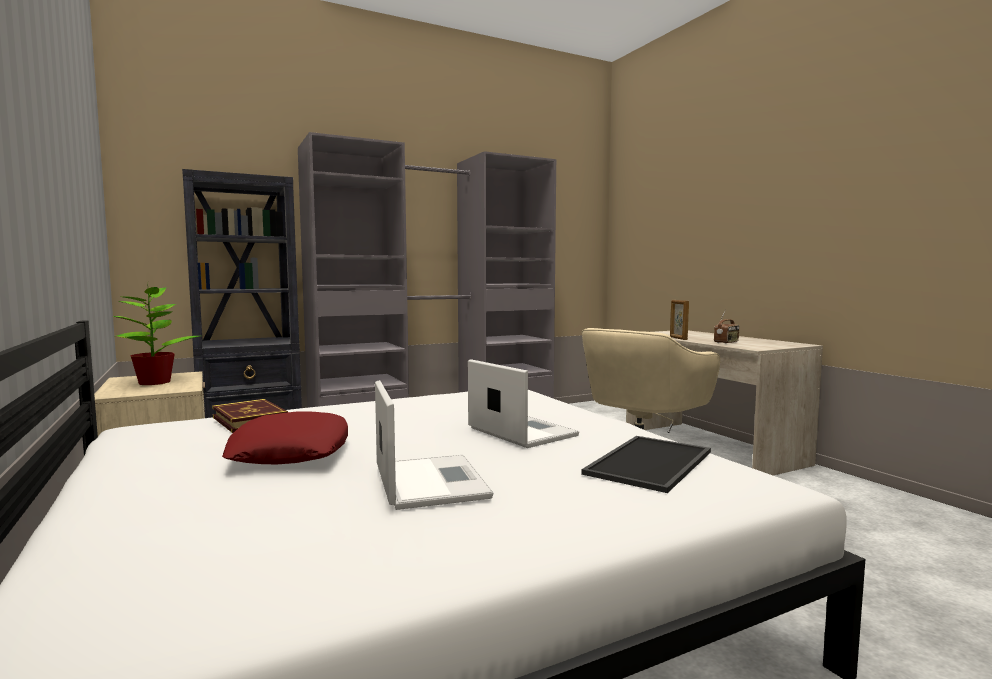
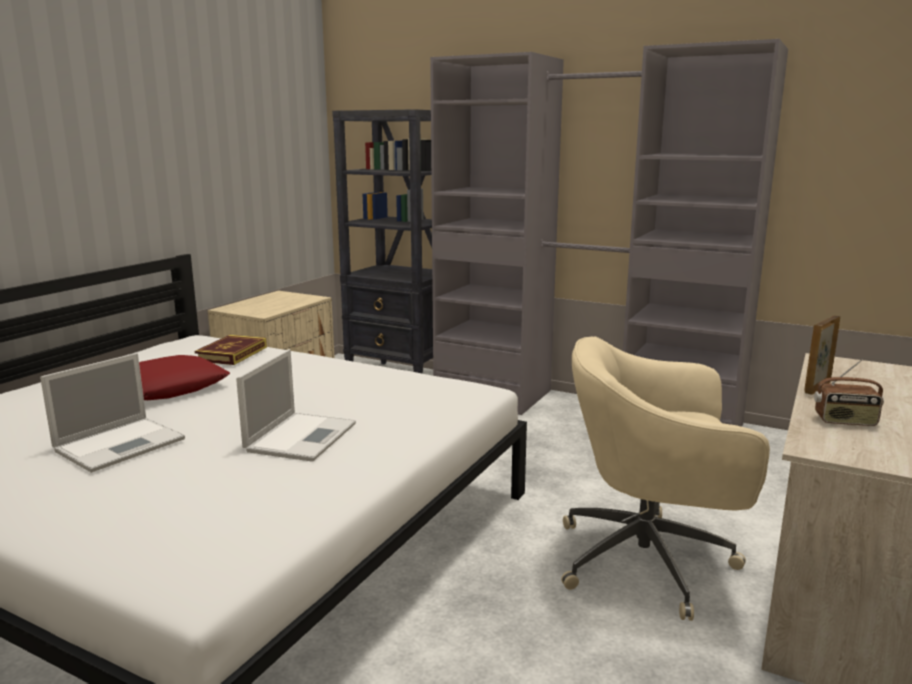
camera: 55 degrees right, 10 degrees up
(154, 382) = (275, 302): potted plant -> none
(651, 463) = (232, 512): tray -> none

